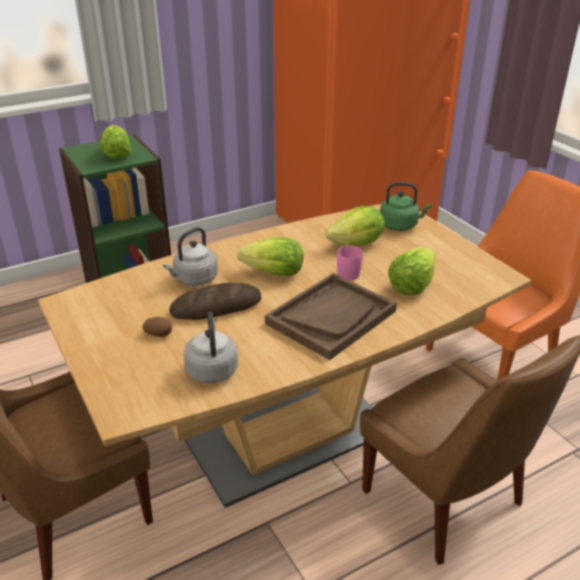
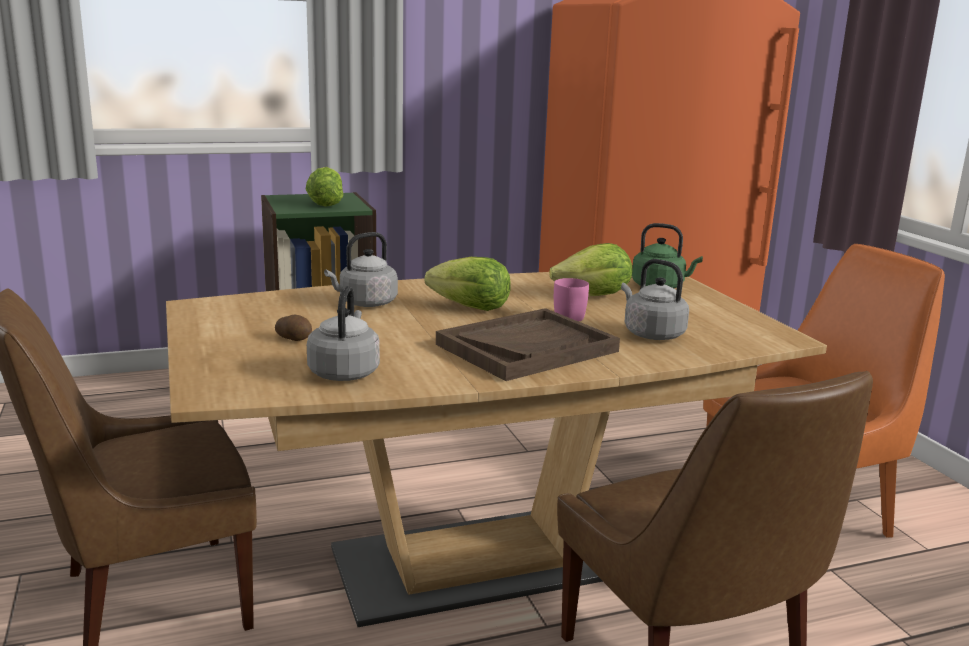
camera: 10 degrees right, 15 degrees down
(216, 307) = (380, 326): bread -> none
(411, 286) = (651, 334): lettuce -> grey kettle

